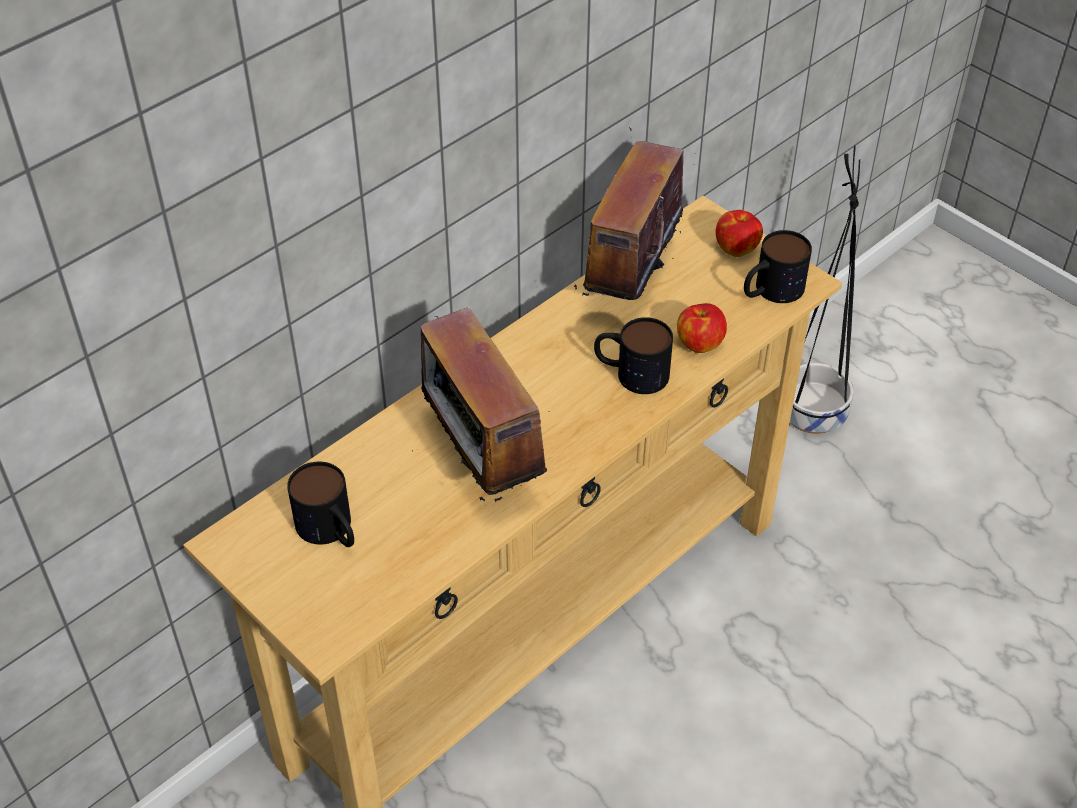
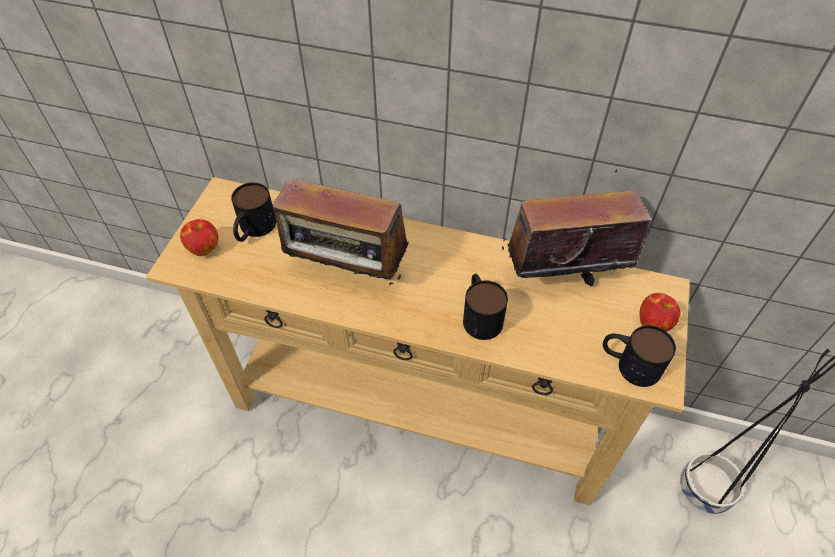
camera: 60 degrees right, 5 degrees up
(481, 463) = (347, 272): radio -> radio turned 105 degrees counterclockwise
(699, 343) = (539, 342): apple -> apple (204, 248)

